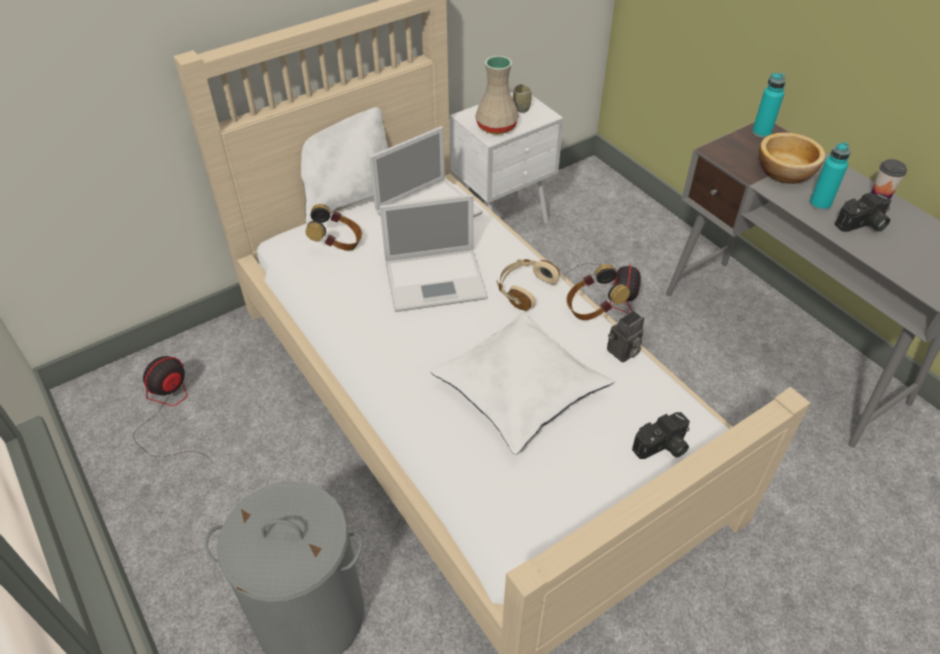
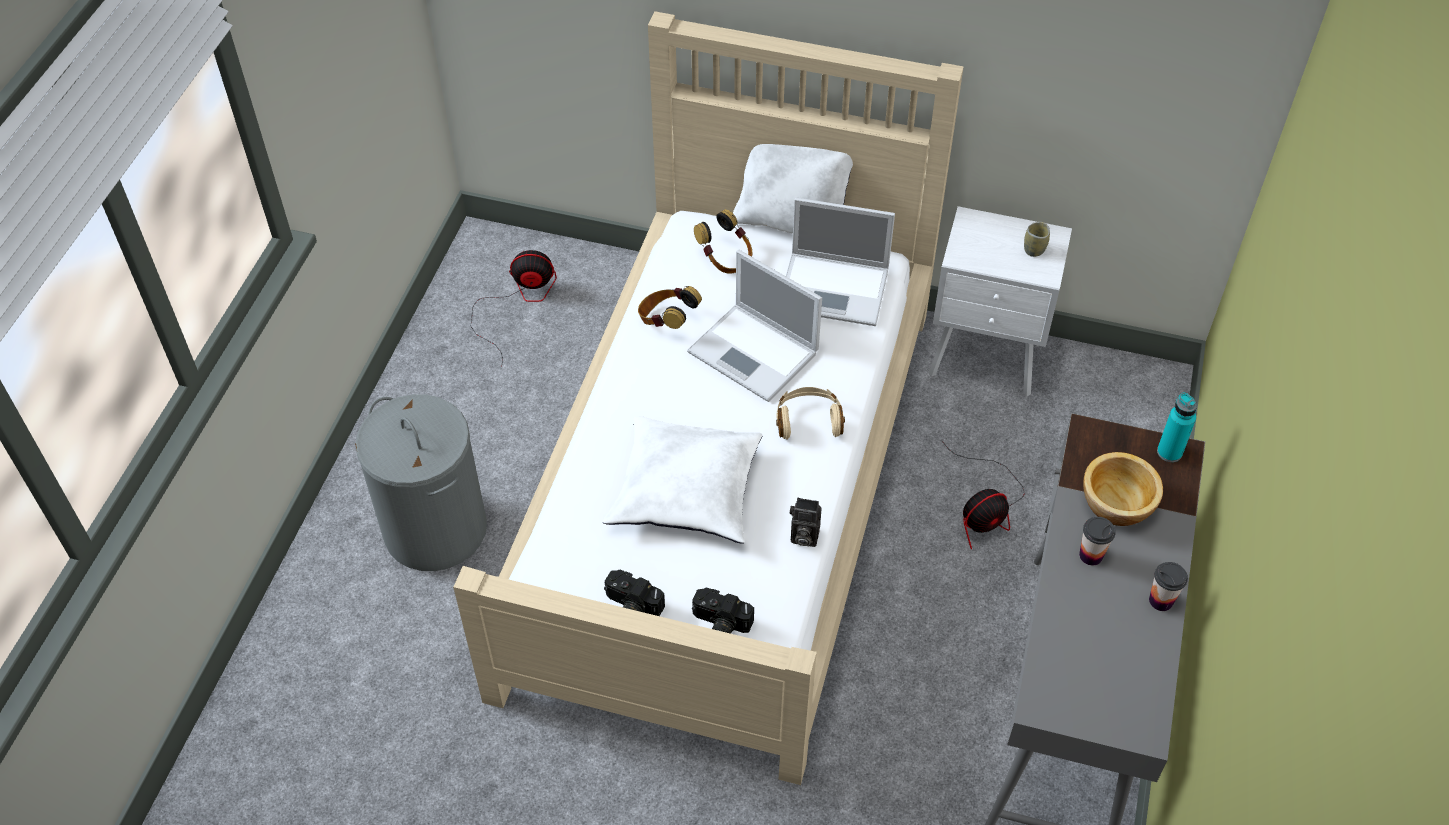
camera: 50 degrees right, 5 degrees up
(497, 127) = (980, 251): beige vase -> none
(592, 309) = (836, 483): headphones -> headphones (667, 321)
(820, 204) = (1091, 555): turquoise bottle -> cup
(862, 225) = (1093, 604): camera -> camera (631, 606)

